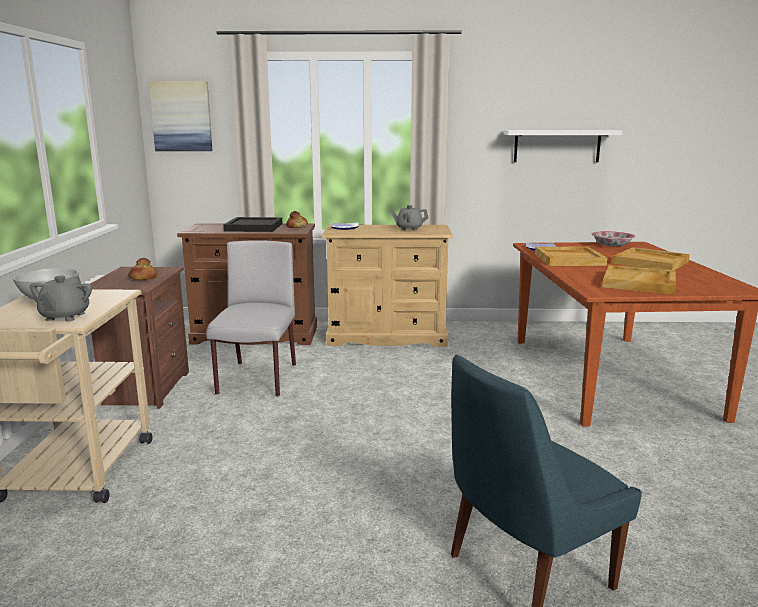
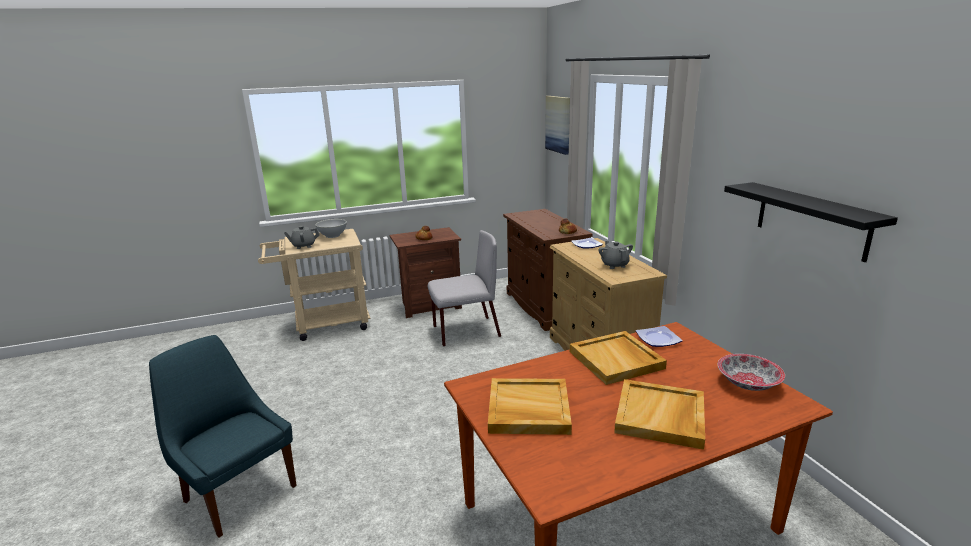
camera: 70 degrees right, 5 degrees up
(253, 227) = (548, 223): black tray -> none
(557, 146) = (811, 220): white shelf -> black shelf

